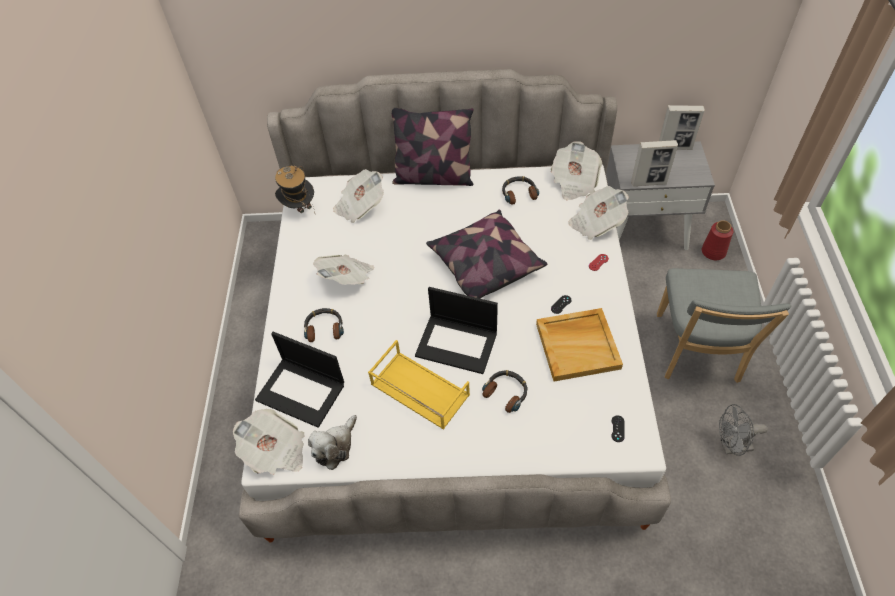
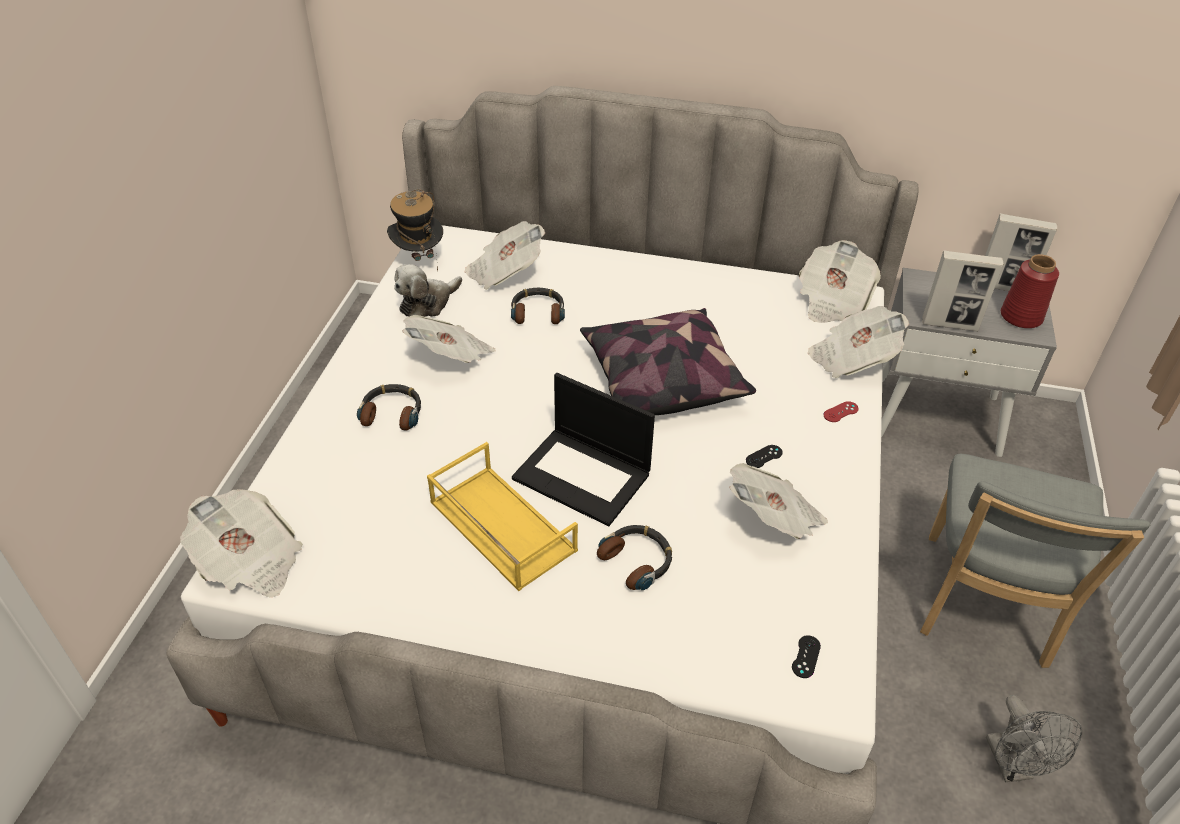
camera: 10 degrees right, 10 degrees down
(302, 392) = (324, 489): laptop -> none
(335, 446) = (342, 576): plush toy -> plush toy (427, 303)
(433, 177) = (623, 257): pillow -> none
(519, 193) = (744, 300): headphones -> headphones (538, 312)
(578, 345) = (774, 519): beige tray -> newspaper
(713, 252) = (1041, 468): red vase -> red vase (1020, 317)
(731, 446) = (1012, 766): grey fan -> grey fan turned 105 degrees counterclockwise

